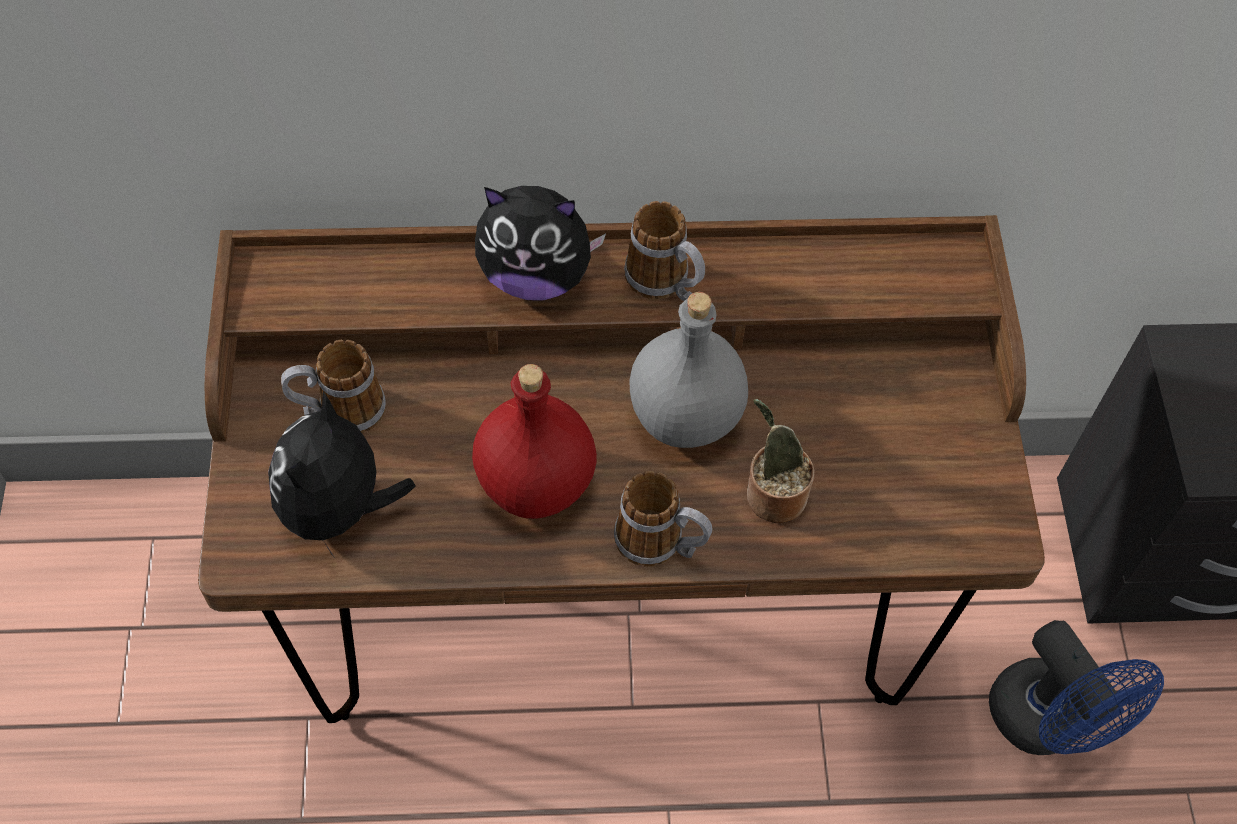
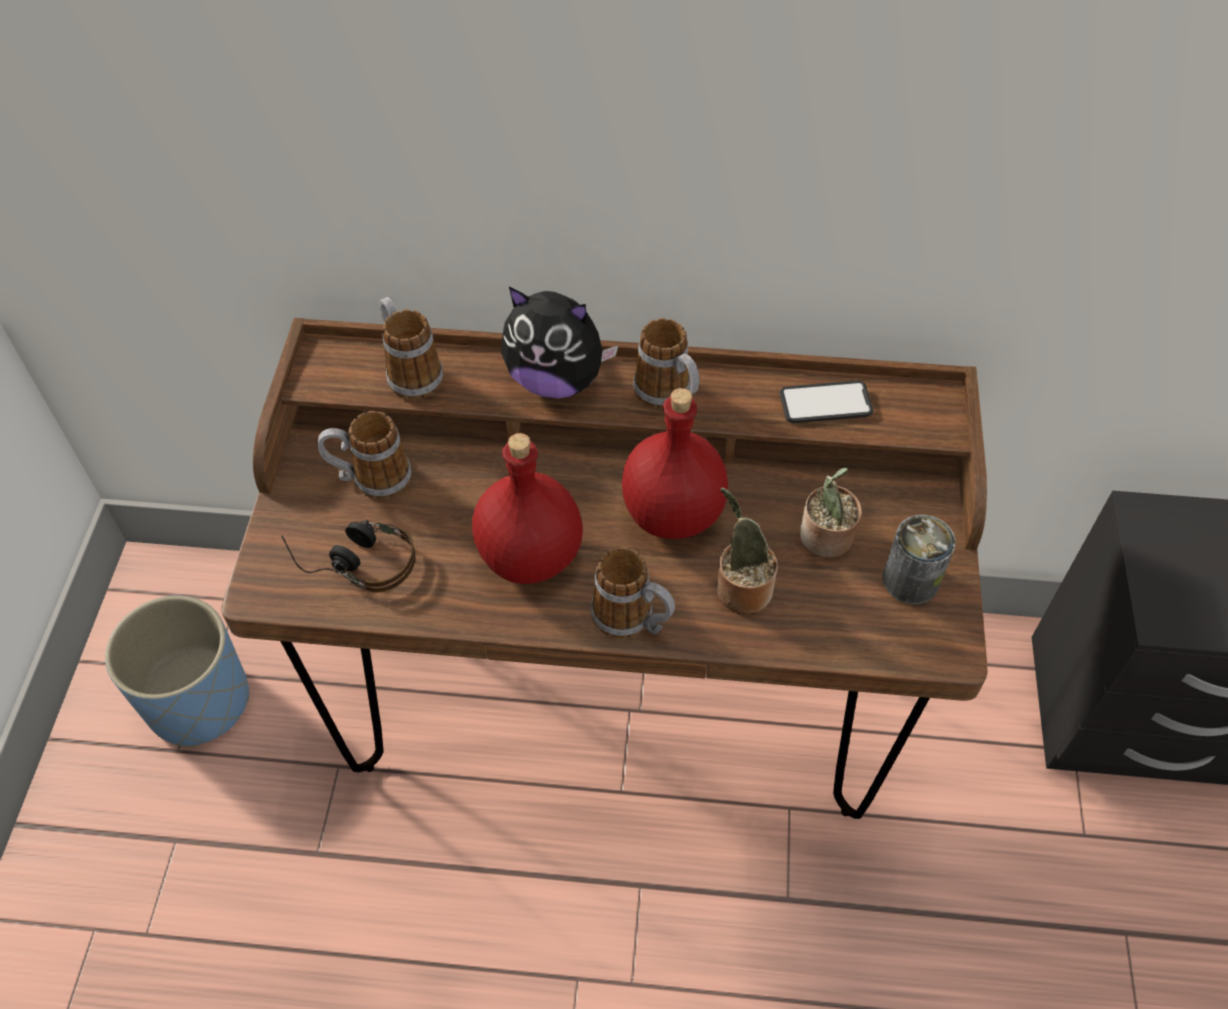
camera: 10 degrees right, 5 degrees down
(131, 662) = (199, 701): none -> blue planter
(339, 510) = (354, 560): plush toy -> headphones
(367, 283) = (410, 372): none -> mug
(687, 416) = (674, 514): grey bottle -> red bottle
(839, 274) = (825, 403): none -> phone
(855, 427) = (825, 539): none -> potted plant
(952, 464) = (910, 580): none -> can
(1047, 724) = (999, 855): blue fan -> none

